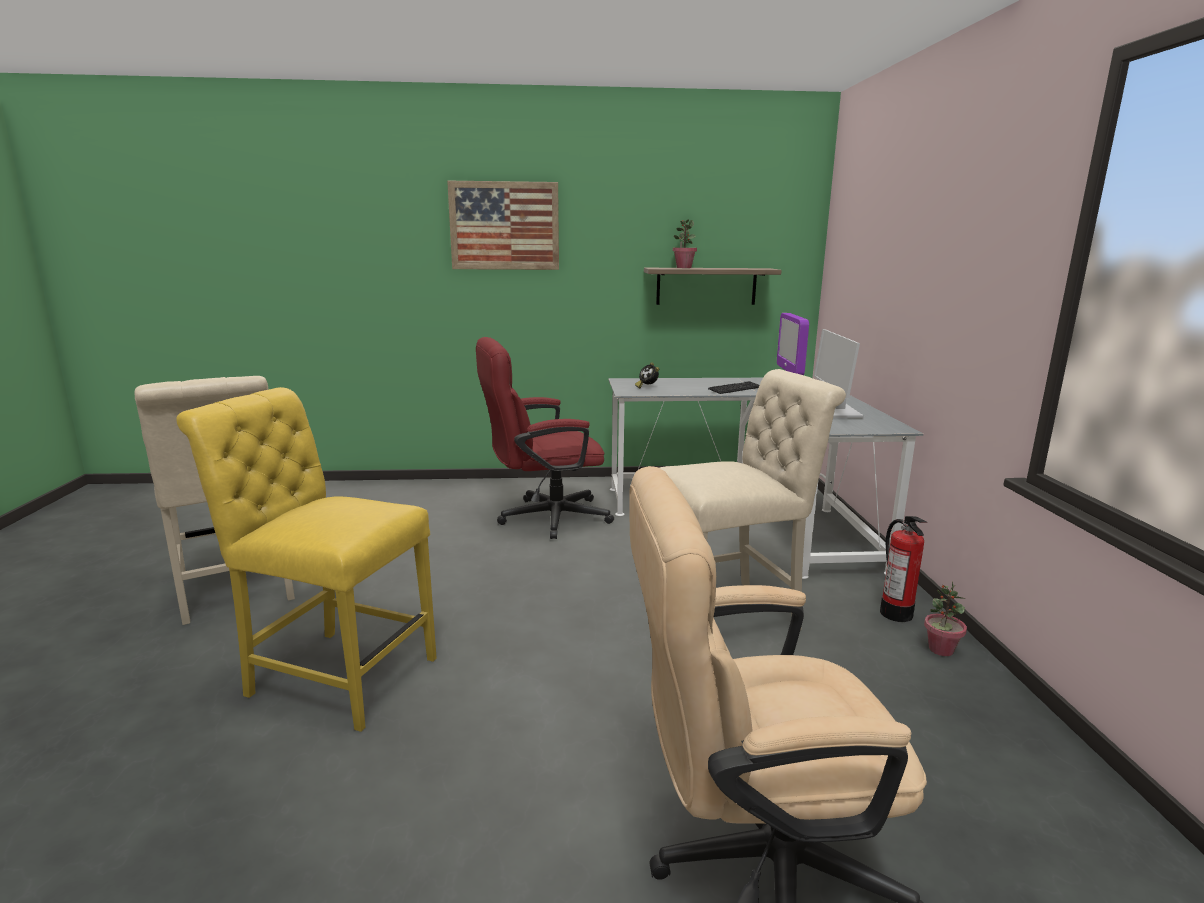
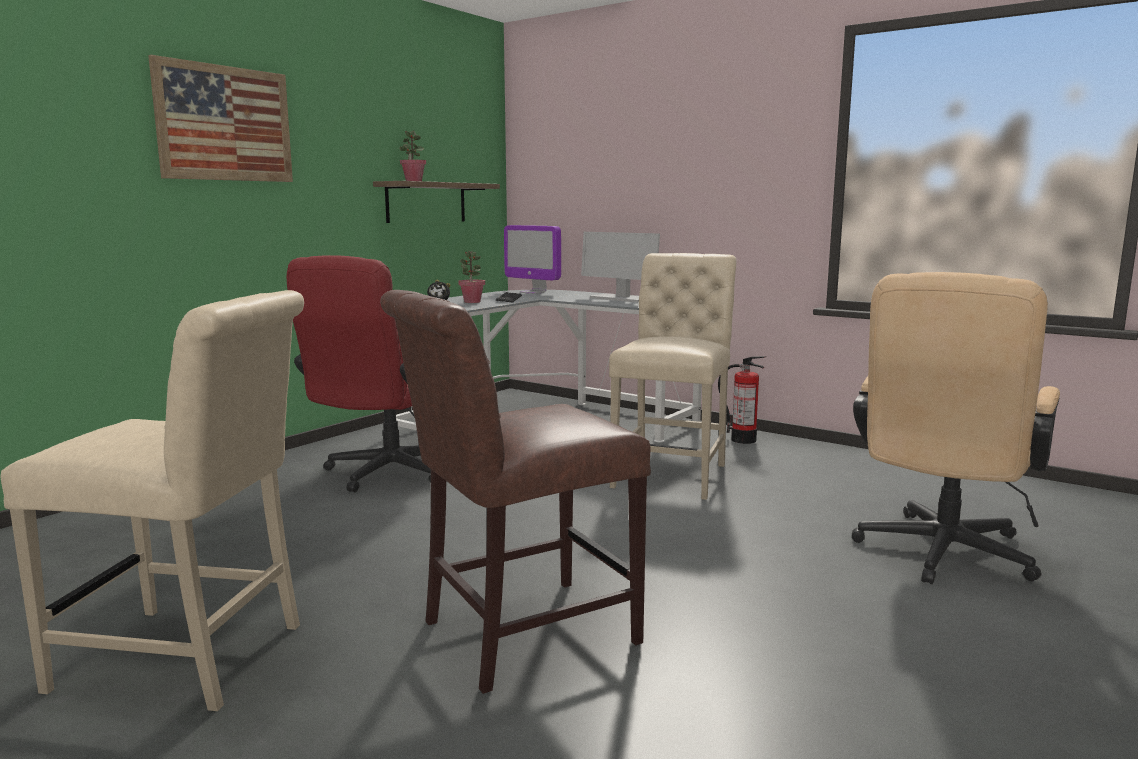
camera: 50 degrees left, 5 degrees down
(335, 673) = (518, 634): yellow chair -> brown chair
(940, 650) = (796, 447): potted plant -> potted plant (472, 302)

